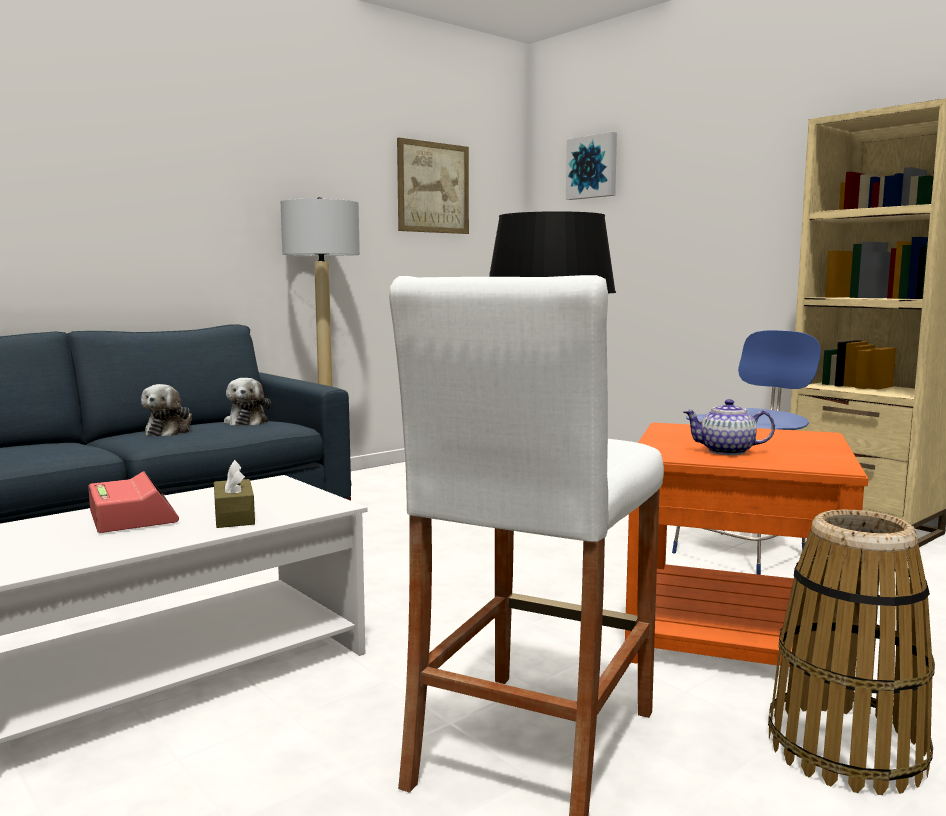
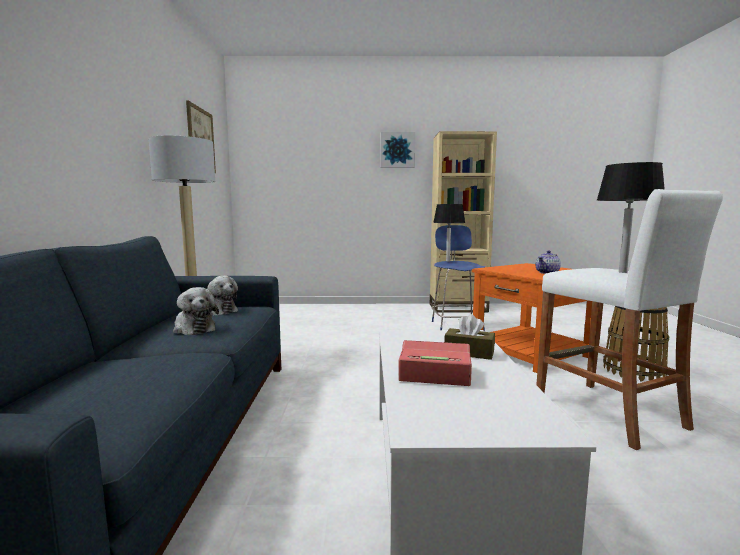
camera: 50 degrees left, 0 degrees up
(593, 167) = (283, 139): picture -> picture (397, 150)
(751, 409) = (447, 261): none -> black table lamp

